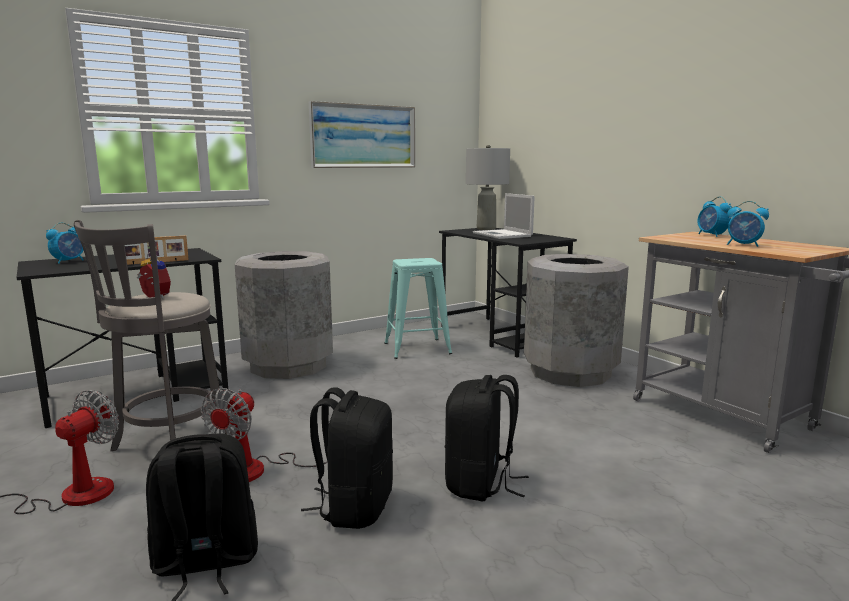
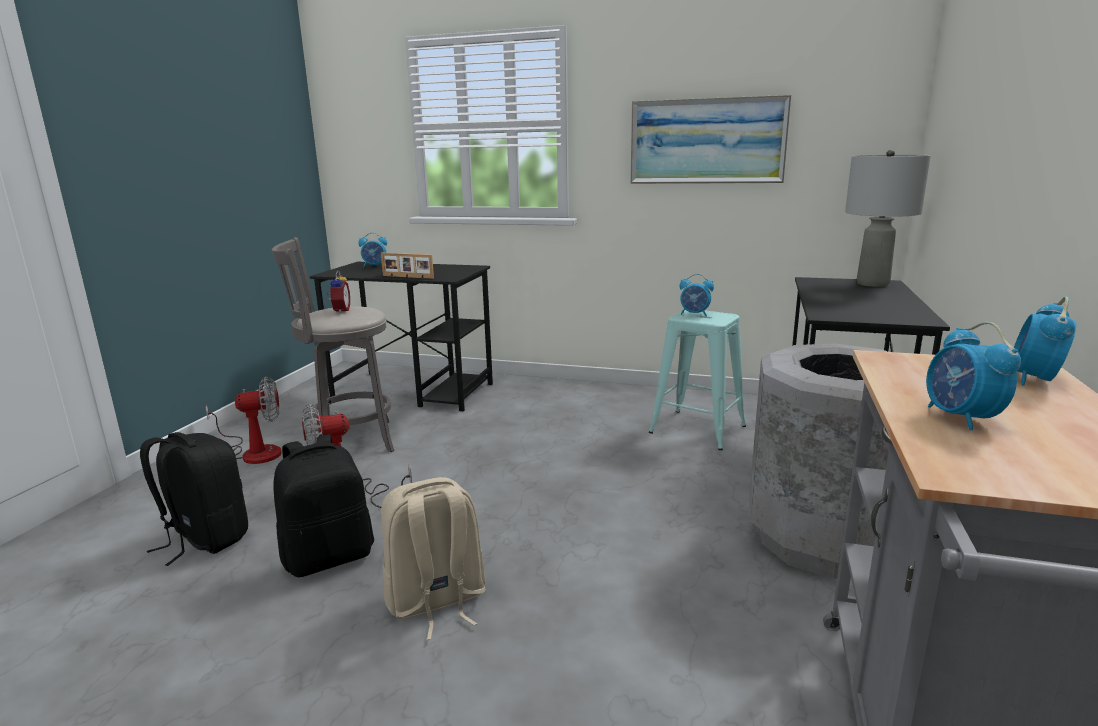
camera: 50 degrees right, 5 degrees up
(288, 365) = (548, 404): grey trash can -> none
(409, 261) = (694, 314): none -> alarm clock
(480, 484) = (436, 602): black backpack -> beige backpack
(503, 235) = (852, 298): laptop -> none

